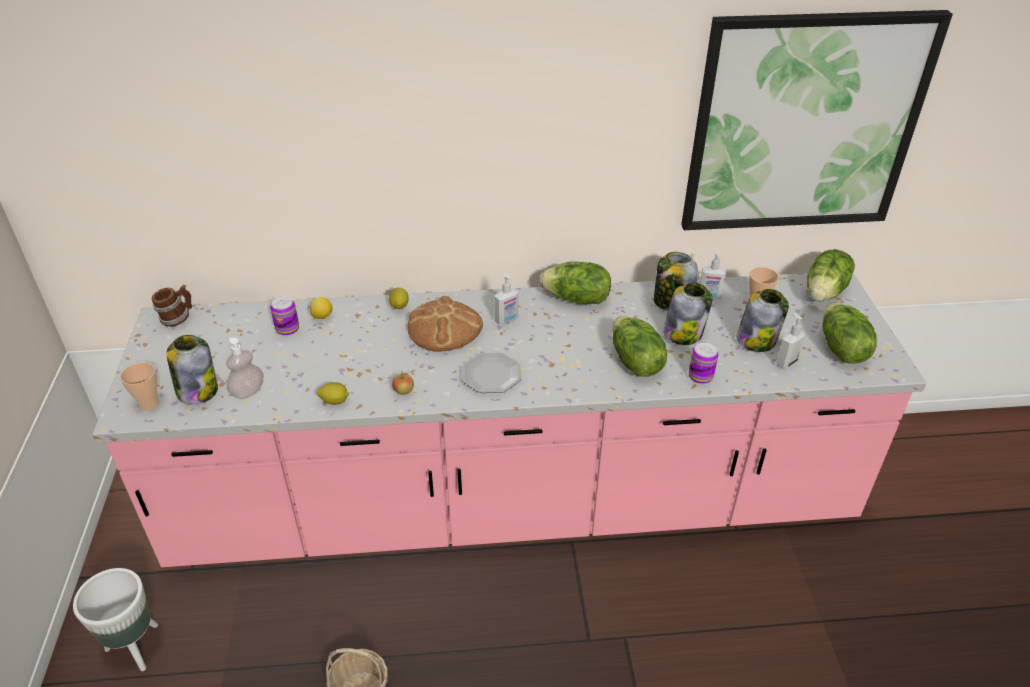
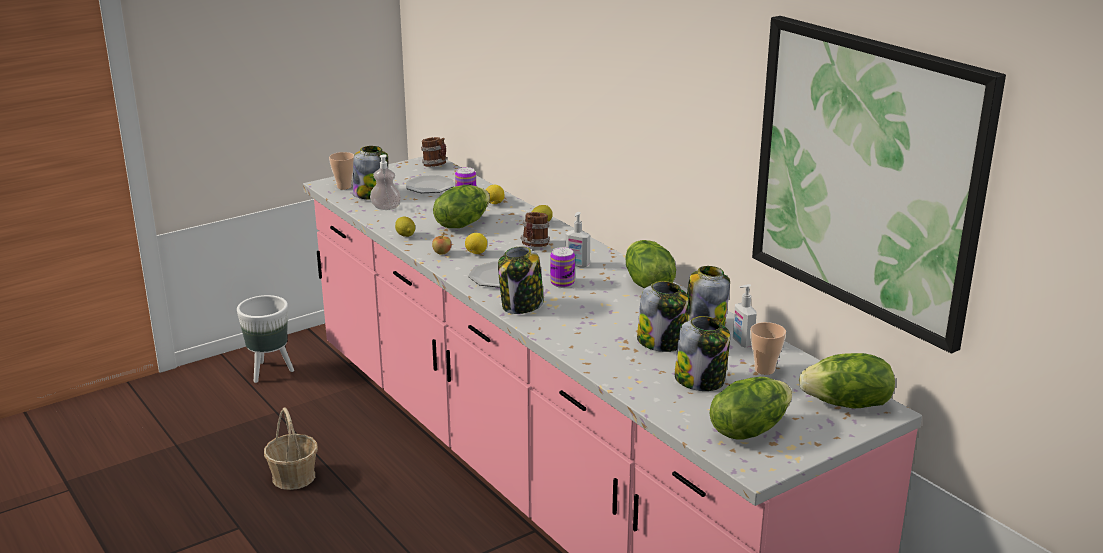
camera: 60 degrees right, 15 degrees down
(228, 342) = (429, 186): none -> plate
(426, 369) = (476, 253): none -> lemon
(444, 328) = (535, 245): bread -> mug
(562, 382) = (522, 306): none -> jar
(634, 362) = (587, 329): lettuce -> lettuce (462, 224)
(700, 376) = (605, 363): can -> can (562, 283)
(785, 362) = (683, 402): soap dispenser -> none

